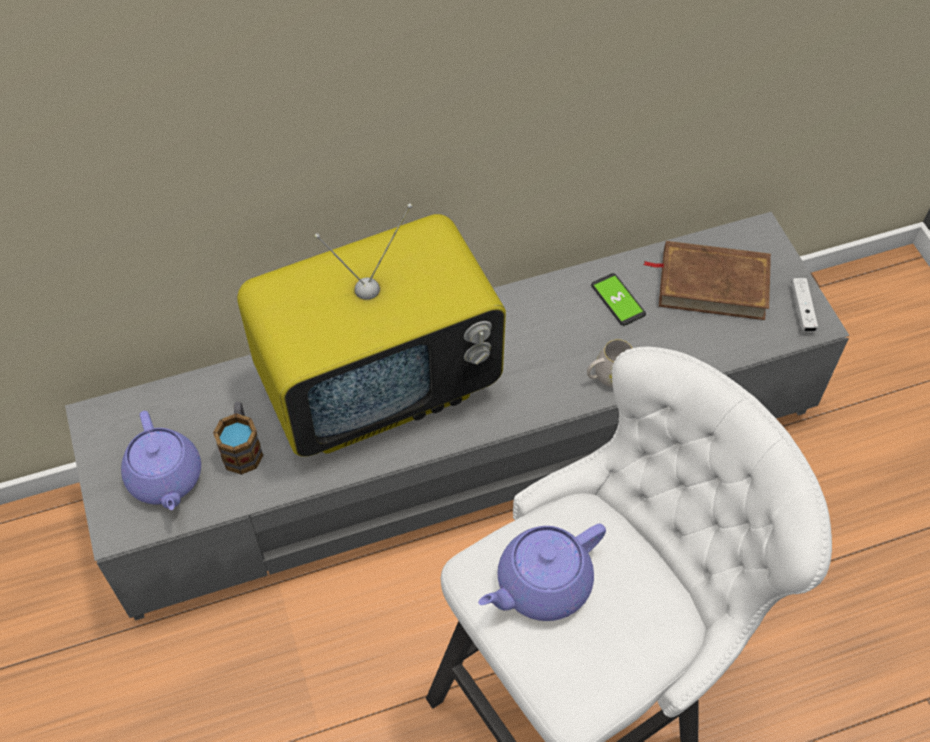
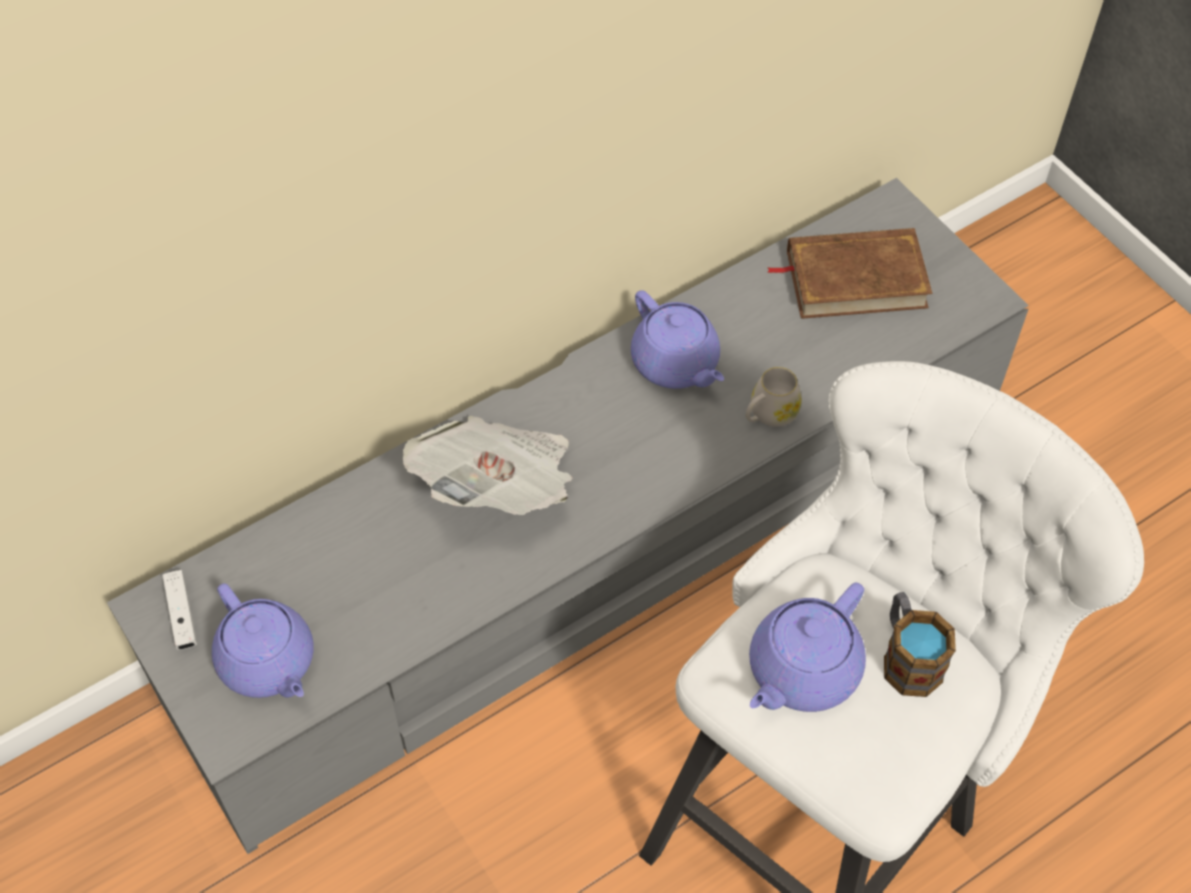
camera: 15 degrees left, 0 degrees up
(242, 447) = (352, 601): mug -> mug (907, 657)
(380, 385) = (498, 487): television -> newspaper
(548, 320) = (676, 363): none -> purple teapot
(618, 300) = (751, 321): phone -> none
(802, 309) = (967, 286): white game controller -> white game controller (182, 615)

